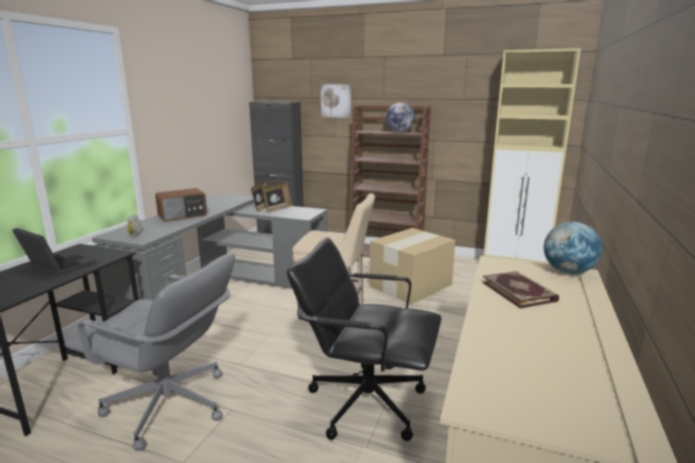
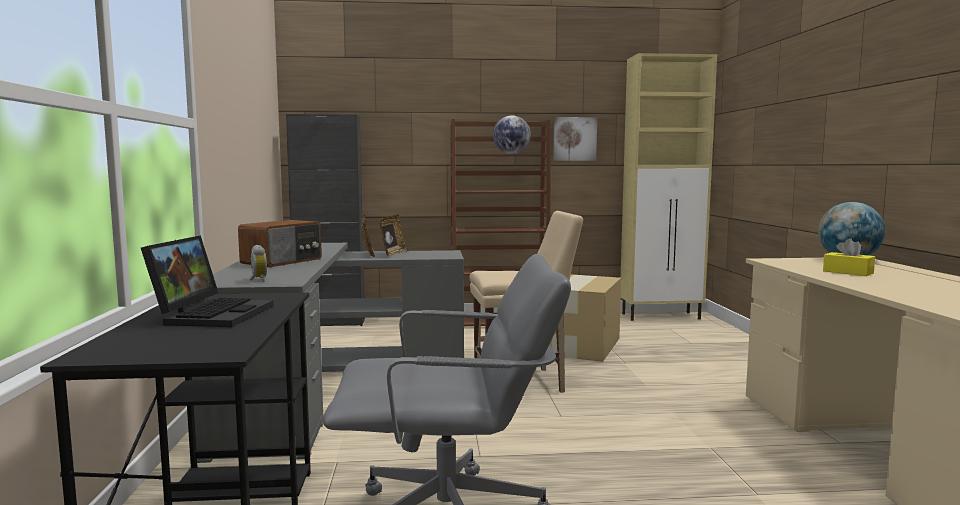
camera: 25 degrees left, 10 degrees down
(56, 266) = (212, 314): laptop -> laptop turned 90 degrees clockwise
(336, 101) = (414, 115): picture -> picture (574, 139)
(366, 402) = (693, 455): black office chair -> none
(519, 291) = (848, 272): book -> yellow tissue box

